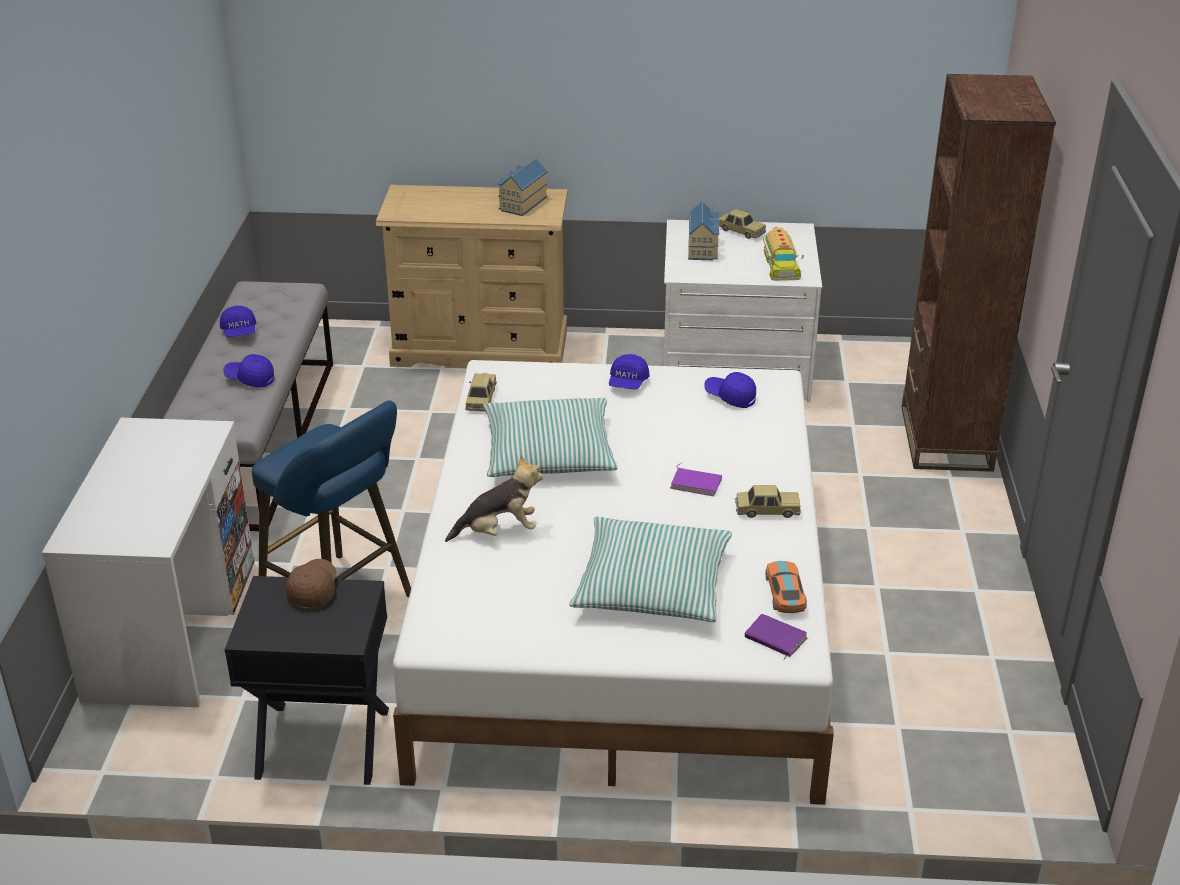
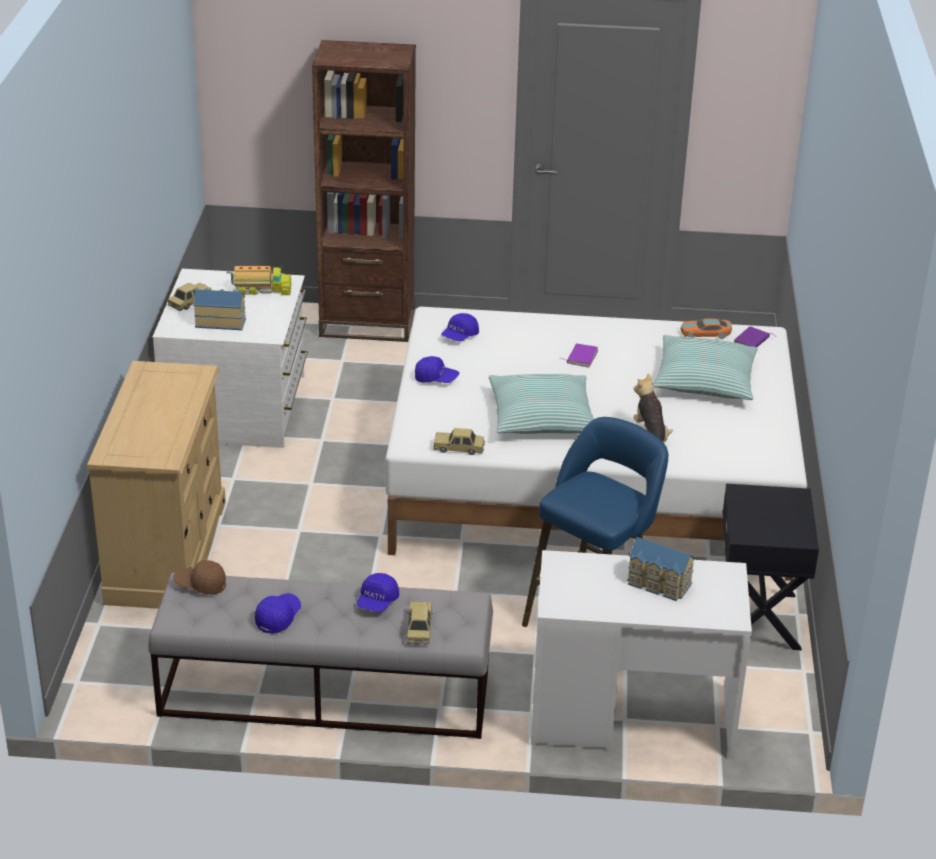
camera: 90 degrees left, 0 degrees up
(239, 332) = (278, 618): blue cap -> blue cap turned 45 degrees counterclockwise
(313, 590) = (744, 513): brown cap -> brown cap (201, 585)
(521, 203) = (161, 385): toy house -> toy house (658, 584)
(767, 510) = (612, 333): toy car -> toy car (419, 629)

